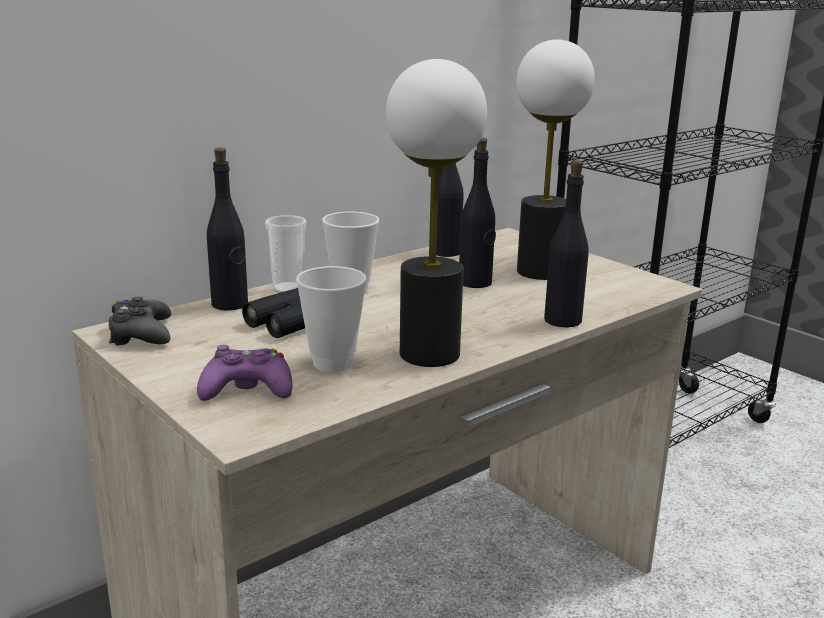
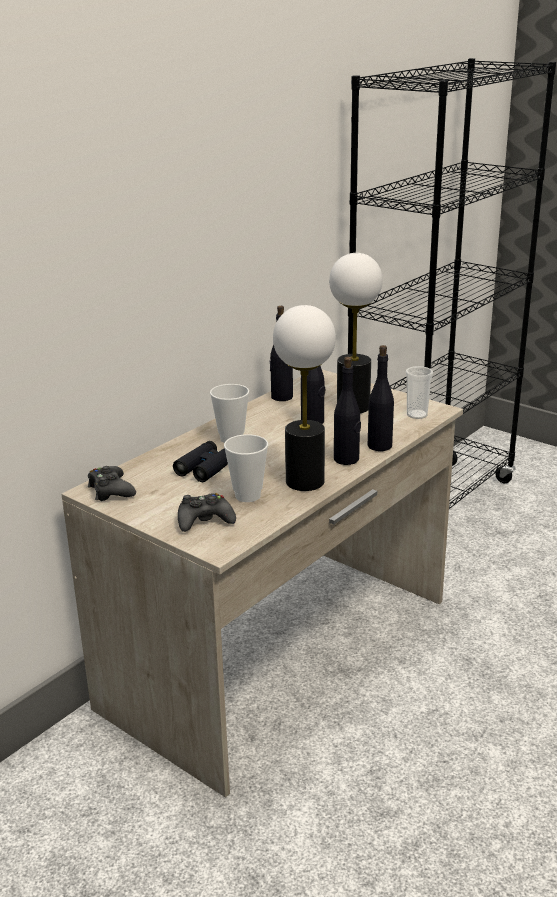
camera: 10 degrees left, 5 degrees up
(230, 304) = (155, 460): black bottle -> black bottle (346, 459)
(247, 389) = (204, 520): purple game controller -> black game controller
(288, 289) = (187, 442): cup -> cup (417, 415)

